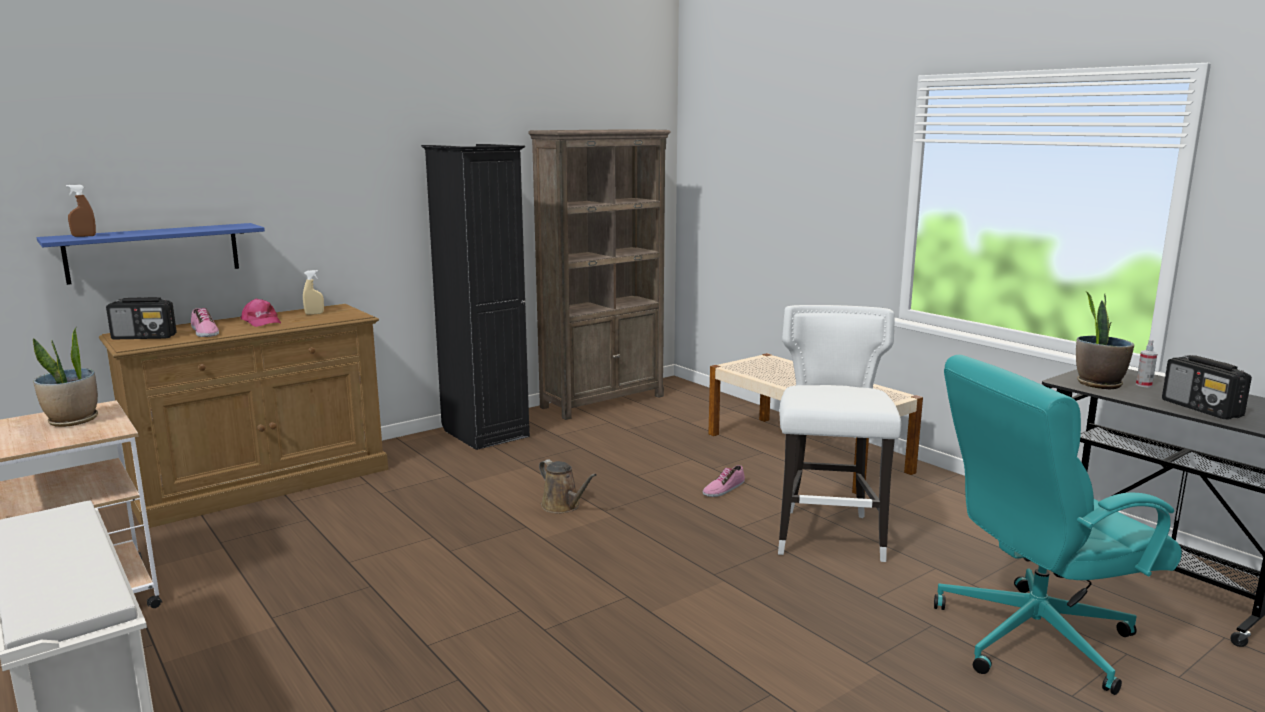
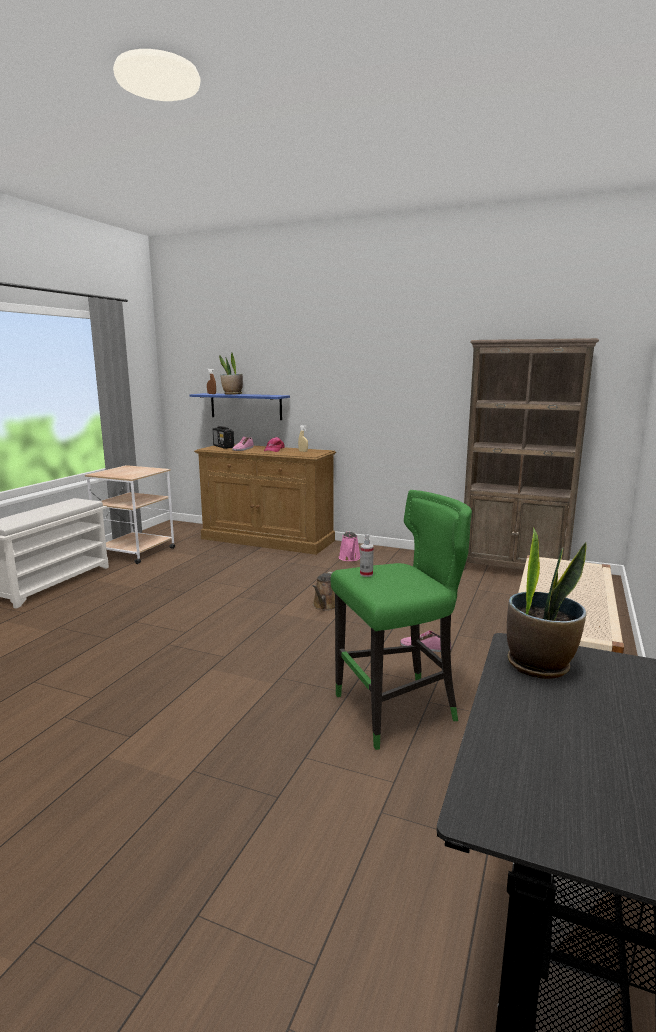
camera: 60 degrees right, 0 degrees up
(73, 421) = (138, 471): potted plant -> potted plant (232, 394)
(439, 456) = (350, 558): none -> pink watering can
(486, 433) = (400, 558): black cabinet -> none
(828, 535) = (397, 710): white stool -> green stool
(1035, 636) = (302, 873): turquoise office chair -> none
(1144, 385) = (591, 697): spray bottle -> spray bottle (366, 574)
(1202, 409) = (522, 745): radio -> none

